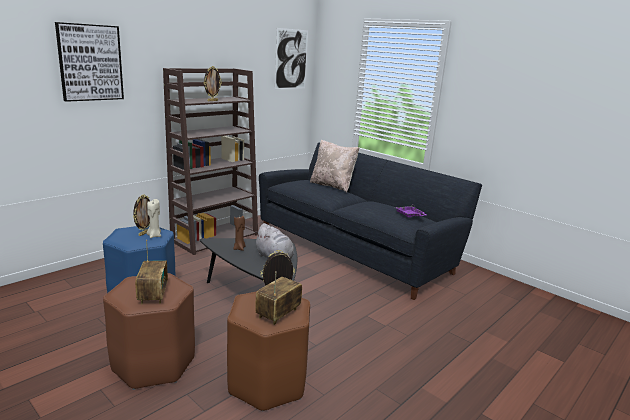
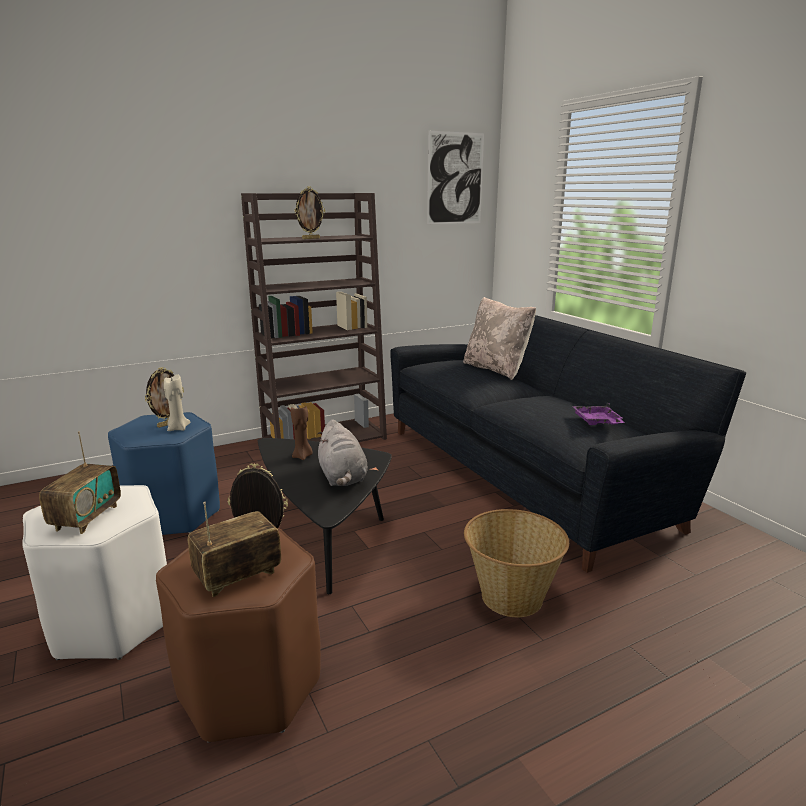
camera: 20 degrees right, 0 degrees up
(90, 62) = (133, 187): picture -> none
(153, 363) = (112, 621): brown stool -> white stool
(381, 317) = (511, 596): none -> basket

